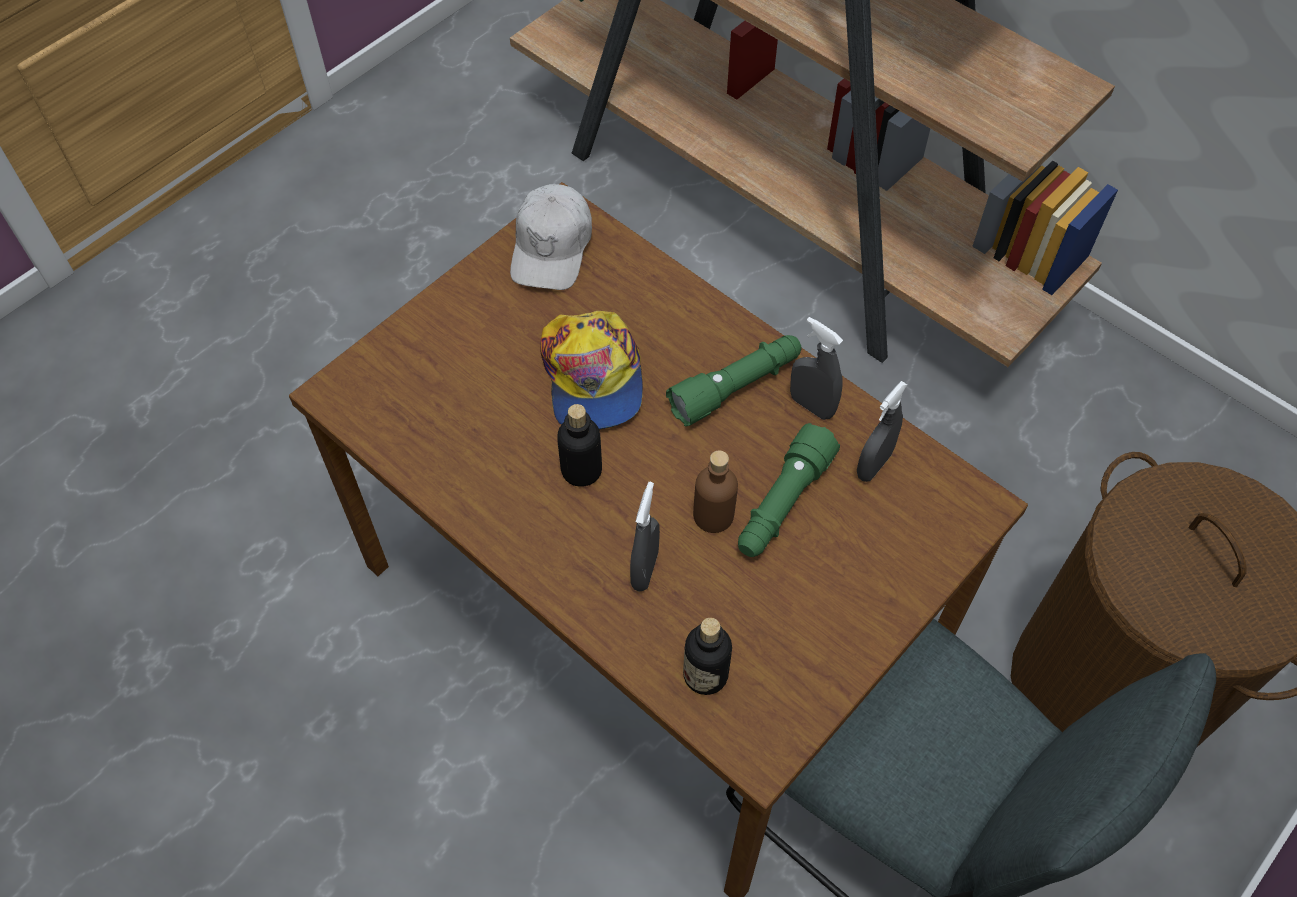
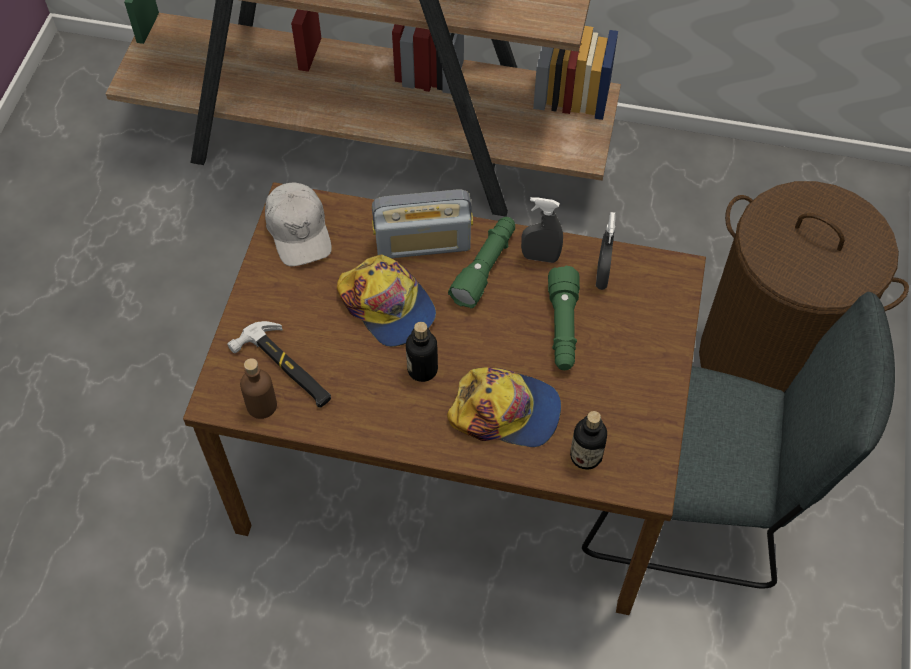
camera: 30 degrees left, 0 degrees up
(431, 394) = (285, 369): none -> hammer
(645, 569) = (505, 411): grey spray bottle -> cap
(681, 325) = (423, 243): none -> radio
(713, 515) = (525, 356): brown bottle -> brown bottle (262, 405)

